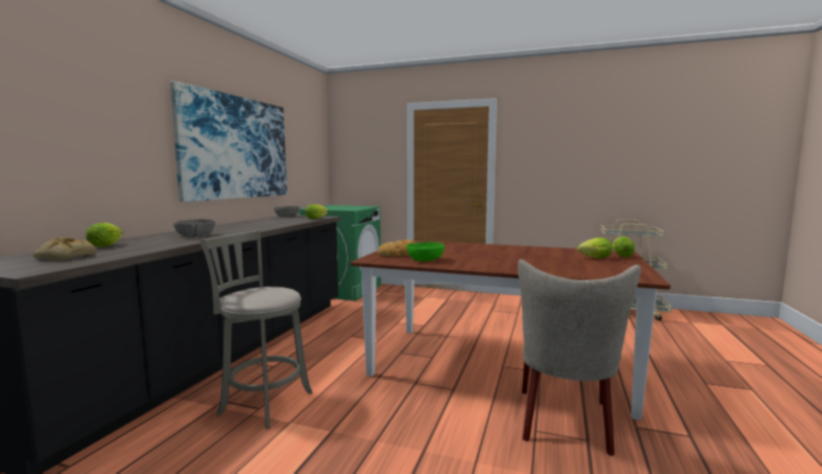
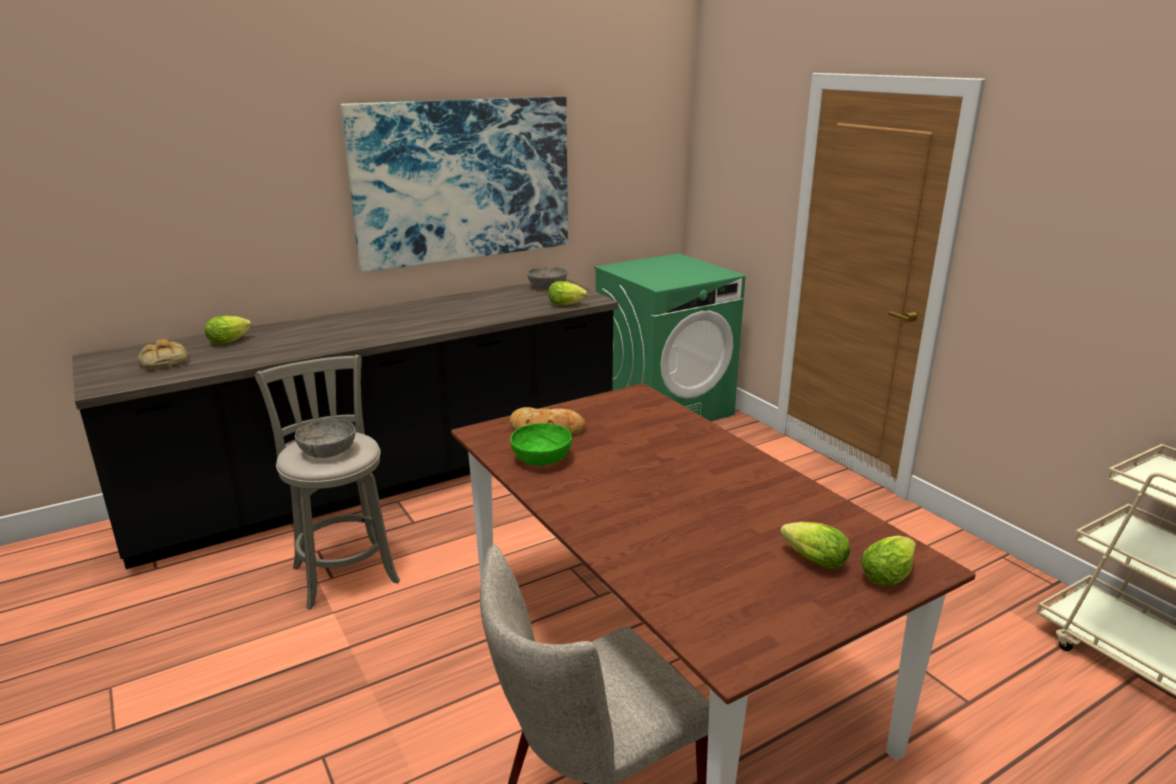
camera: 40 degrees right, 15 degrees up
(195, 235) = (337, 333): grey bowl -> grey bowl (327, 451)

